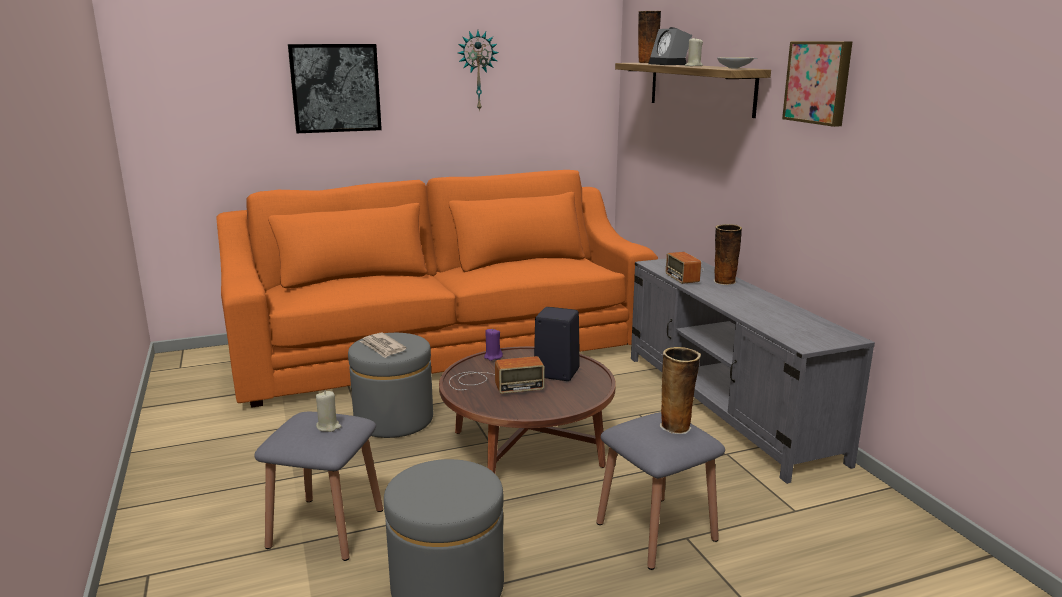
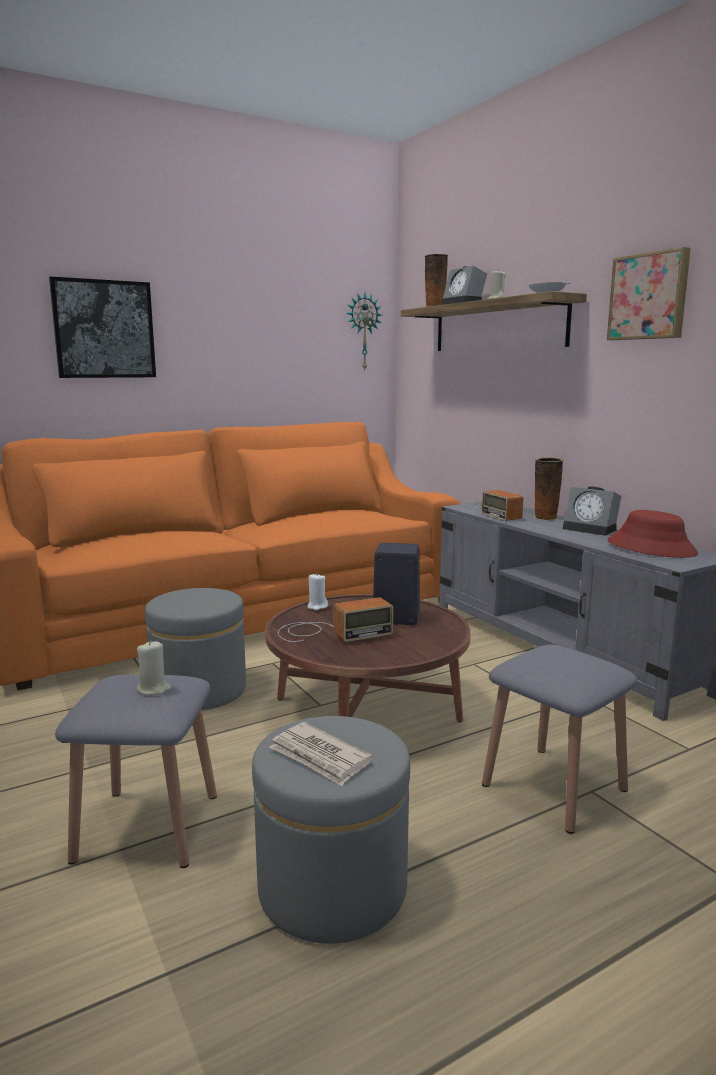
camera: 10 degrees left, 5 degrees down
(382, 347) = (187, 603): newspaper -> newspaper (320, 757)
(477, 70) = (257, 318): wall clock -> wall clock (363, 331)
(493, 357) = (317, 606): purple candle -> white candle
(676, 426) = (578, 657): vase -> none
(758, 298) = (592, 529): none -> alarm clock
(798, 324) = (651, 548): none -> red hat

